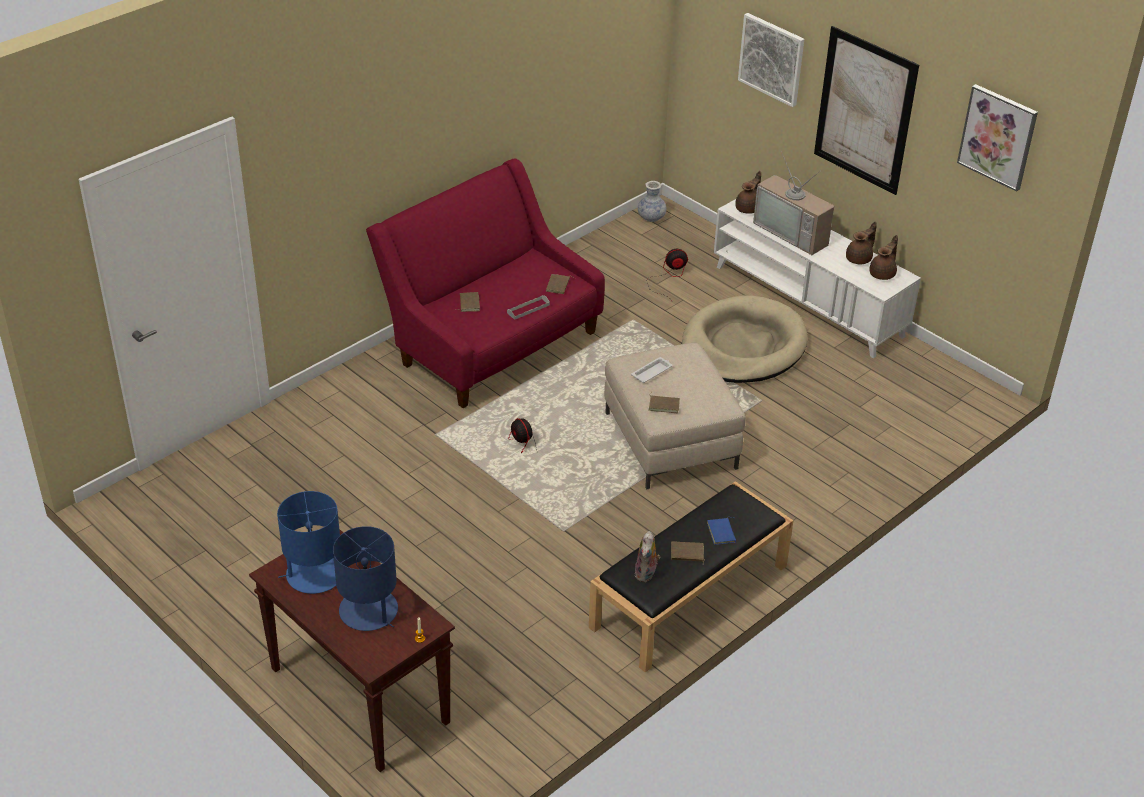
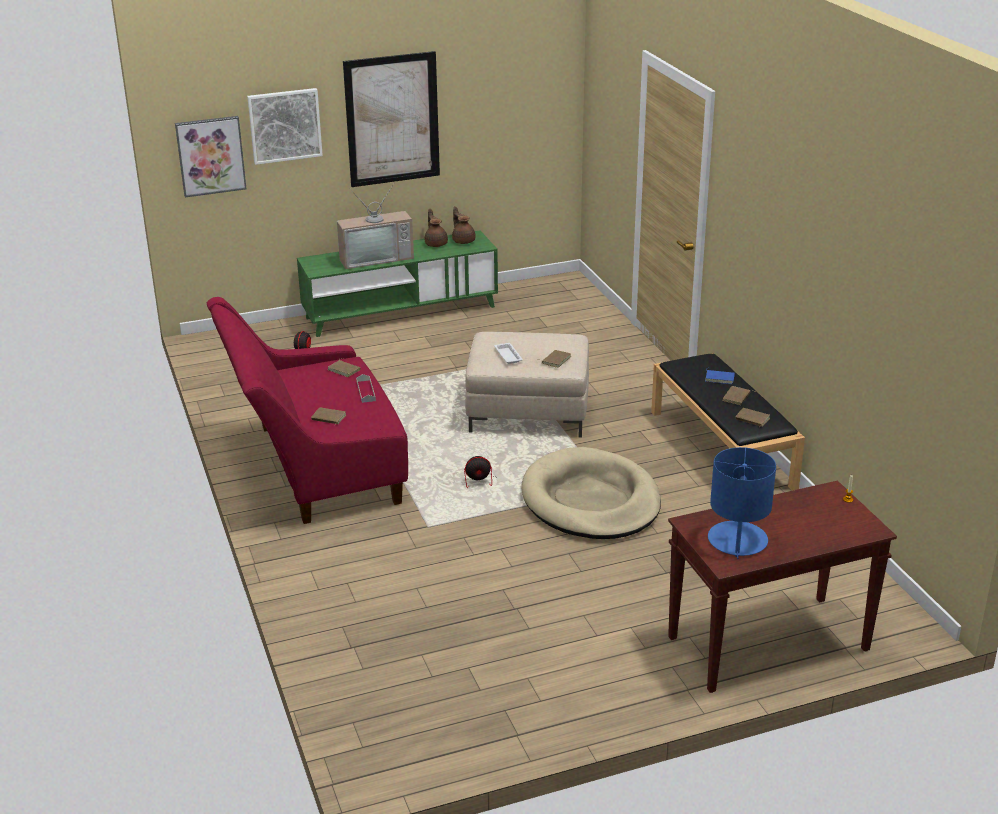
camera: 65 degrees left, 10 degrees down
(369, 611) = (801, 519): blue table lamp -> none
(646, 574) = (751, 419): plush toy -> brown book
(651, 217) = (212, 347): vase -> none
(743, 346) = (432, 352): beige dog bed -> beige dog bed (591, 500)
(748, 208) = (323, 266): brown teapot -> none
(808, 301) = (400, 312): white tv stand -> green tv stand
(998, 137) = (516, 73): picture -> picture (210, 156)

